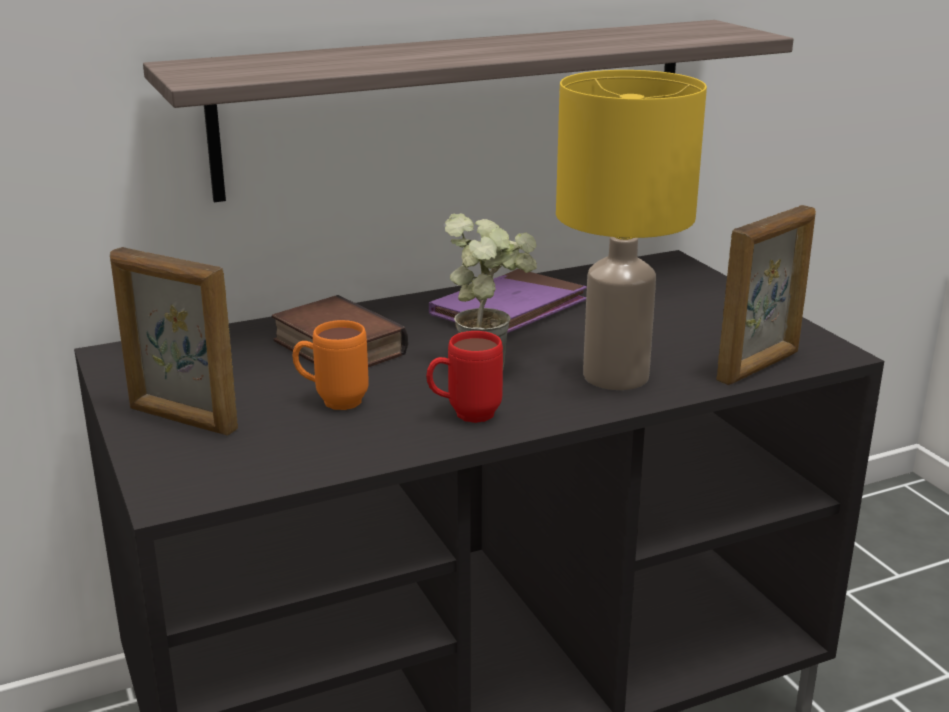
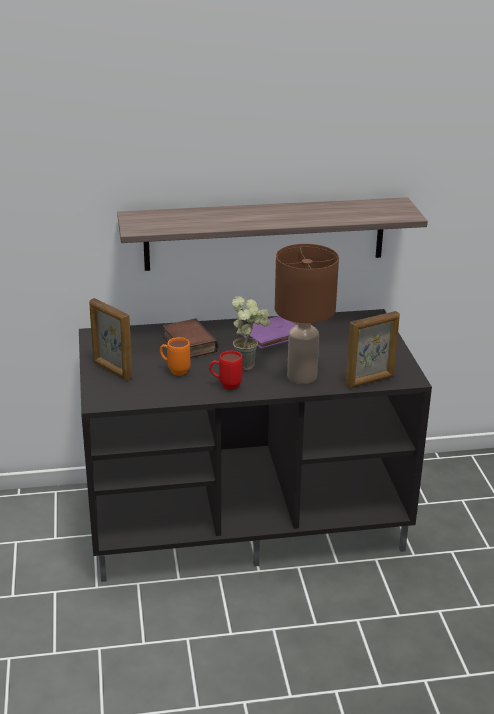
camera: 15 degrees right, 5 degrees up
(618, 376) = (303, 377): yellow table lamp -> brown table lamp

